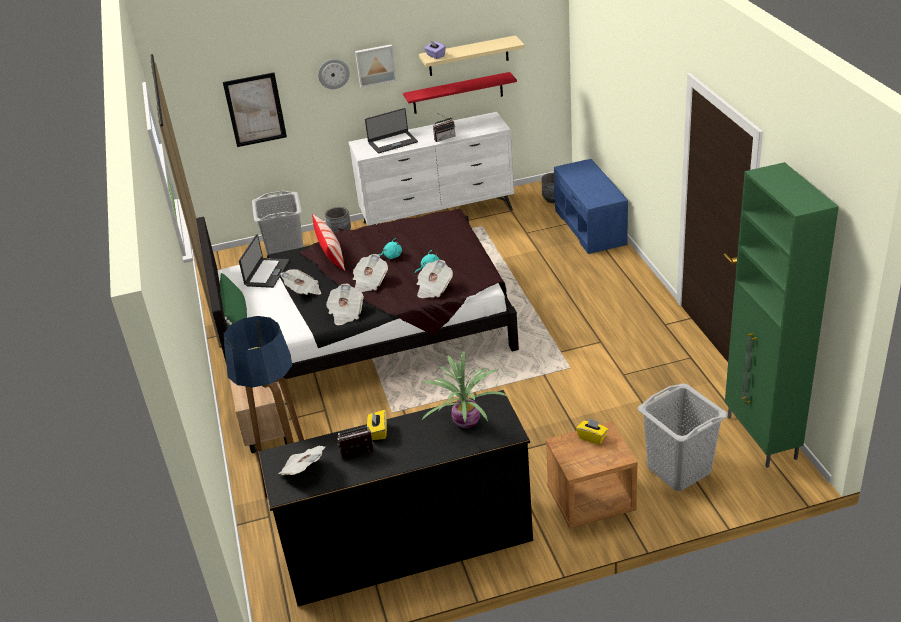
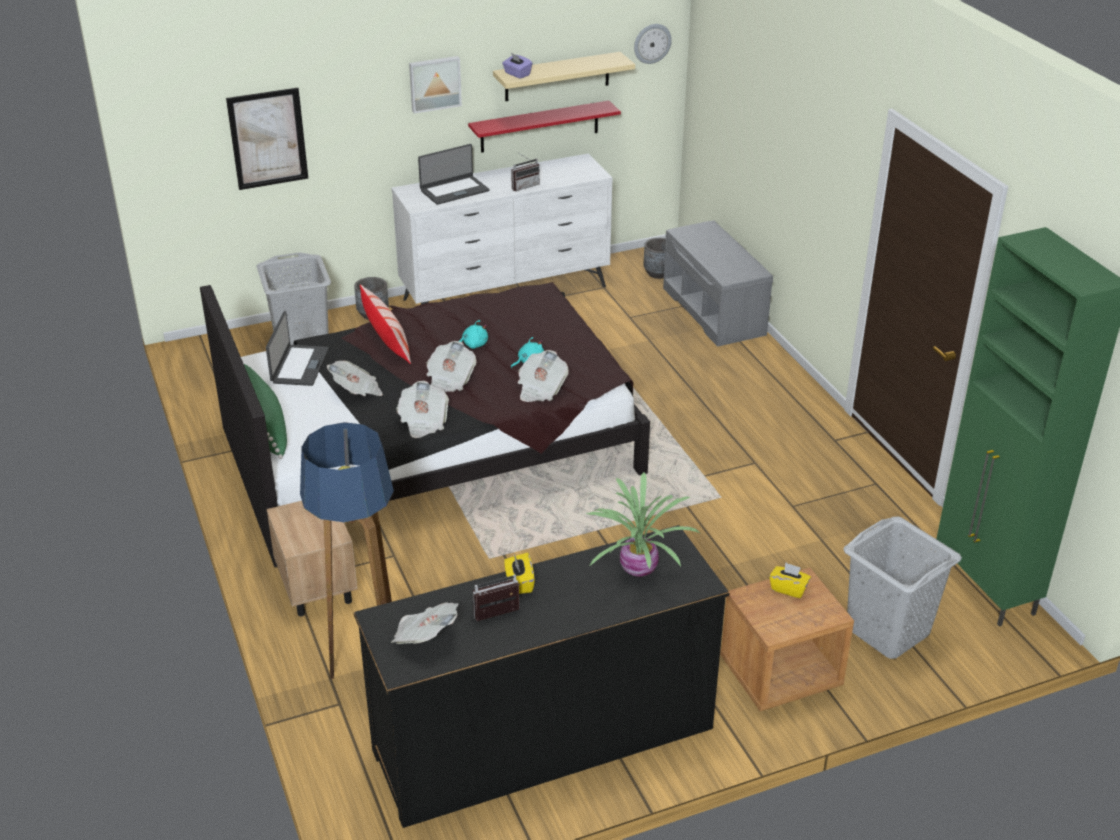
camera: 10 degrees left, 0 degrees up
(333, 73) = (378, 92): wall clock -> wall clock (652, 43)
(591, 227) = (715, 311): blue bench -> grey bench

